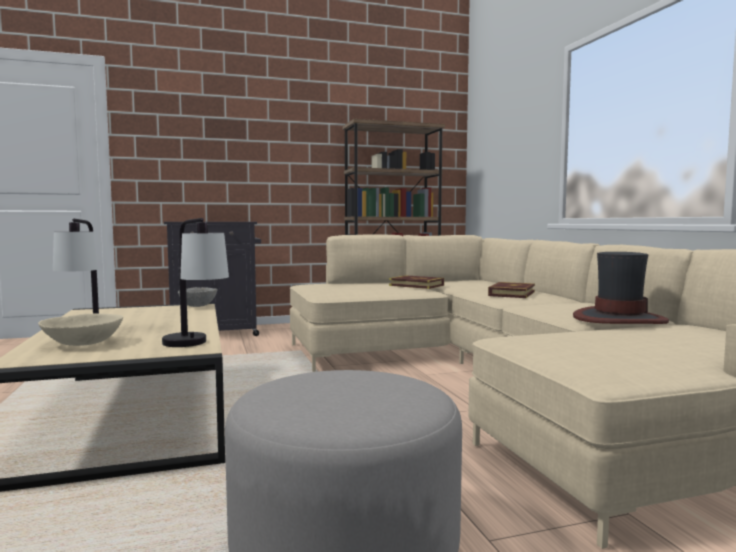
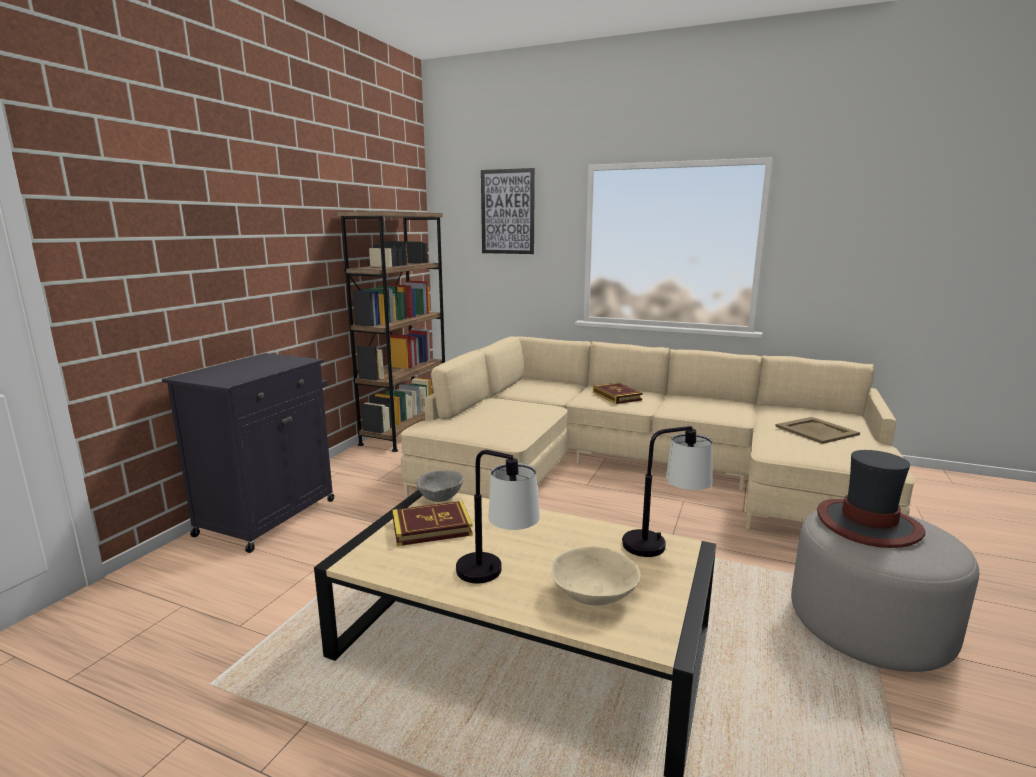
camera: 50 degrees left, 10 degrees up
(416, 285) = (524, 402): book -> book (431, 527)
(510, 116) = (507, 212): none -> picture
(618, 319) = (748, 411): hat -> hat (868, 524)
(643, 340) = (816, 430): none -> beige tray

